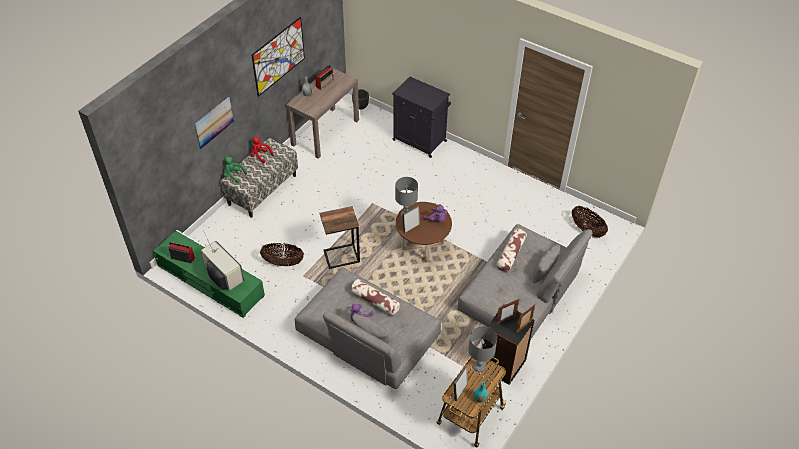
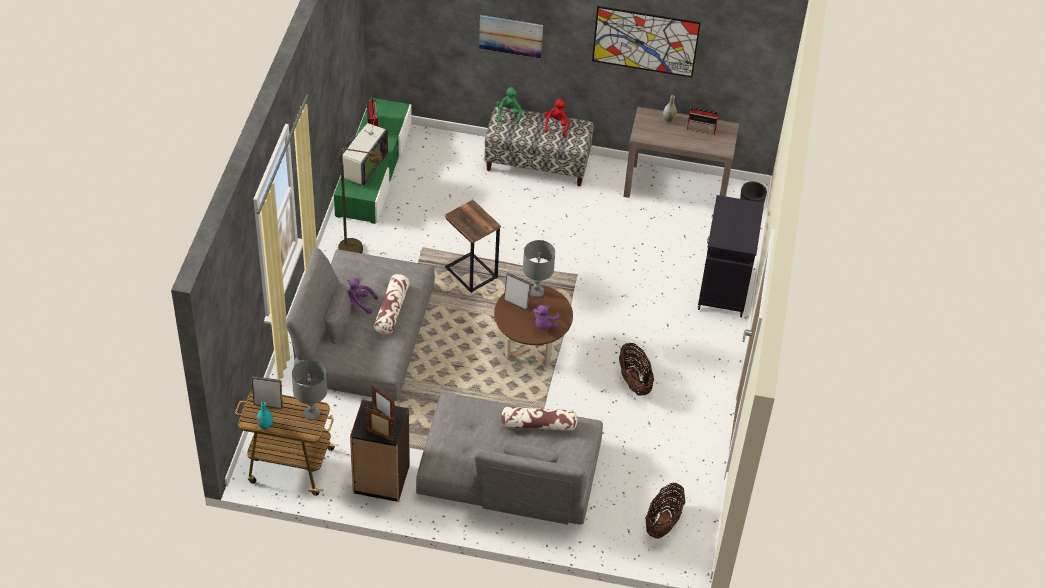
camera: 65 degrees right, 0 degrees up
(283, 262) = (433, 223): basket -> basket (634, 381)
(284, 314) = (357, 250): none -> brown floor lamp

